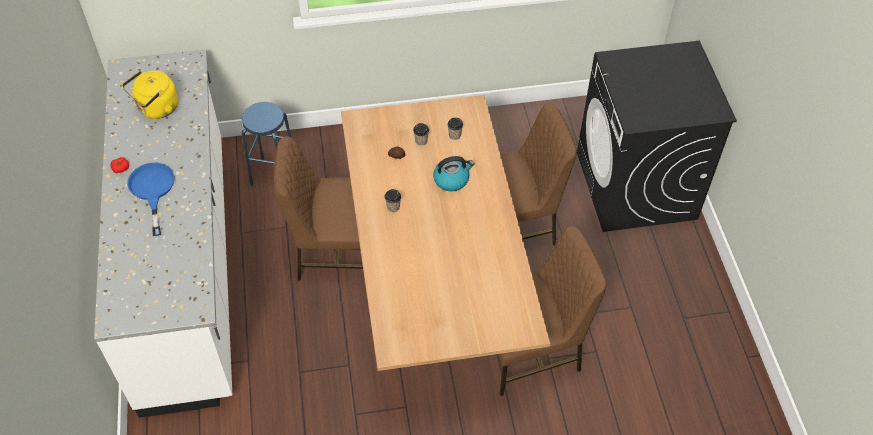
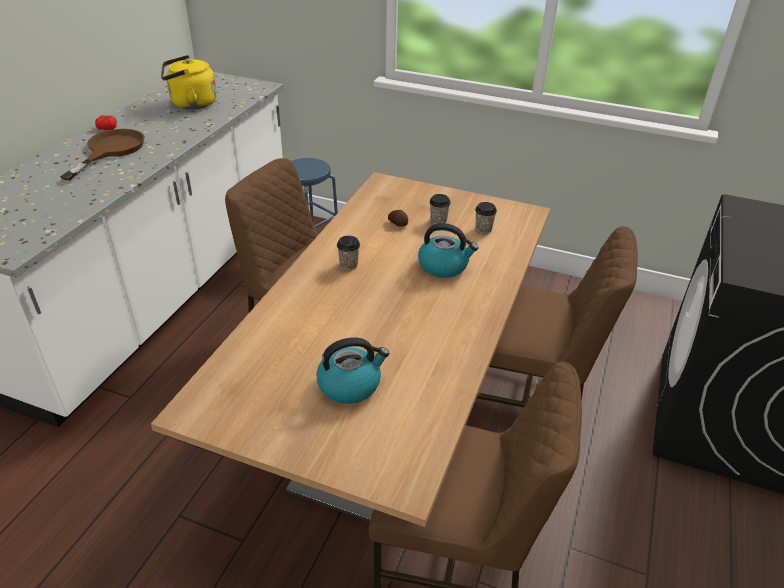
camera: 30 degrees right, 15 degrees down
(152, 191) = (110, 150): blue frying pan -> brown frying pan
(461, 291) = (350, 384): none -> kettle

